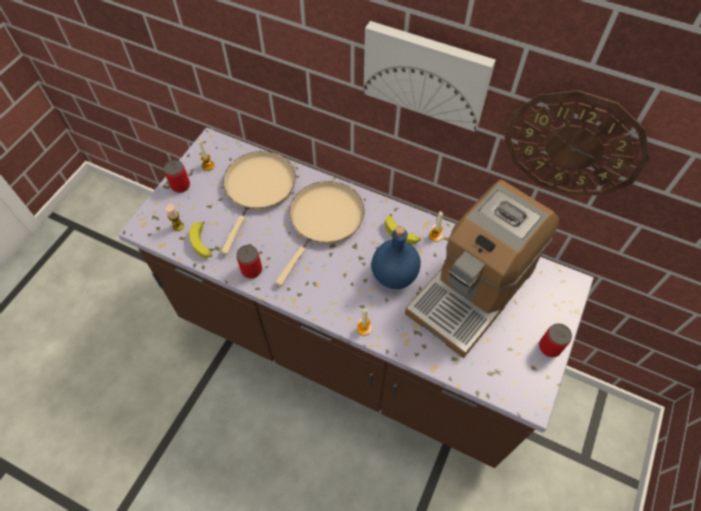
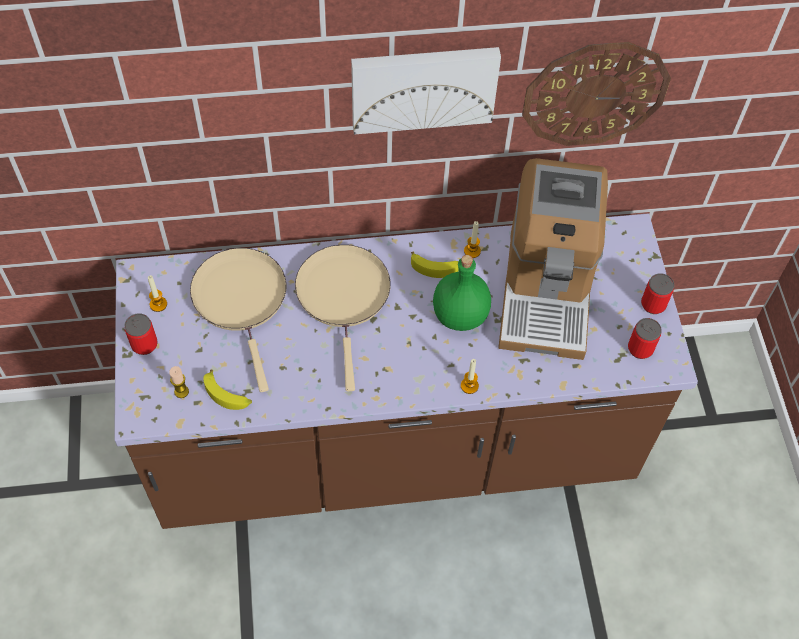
camera: 35 degrees left, 0 degrees up
(251, 270) = (306, 392): can -> can (640, 348)
(393, 274) = (459, 315): blue bottle -> green bottle

